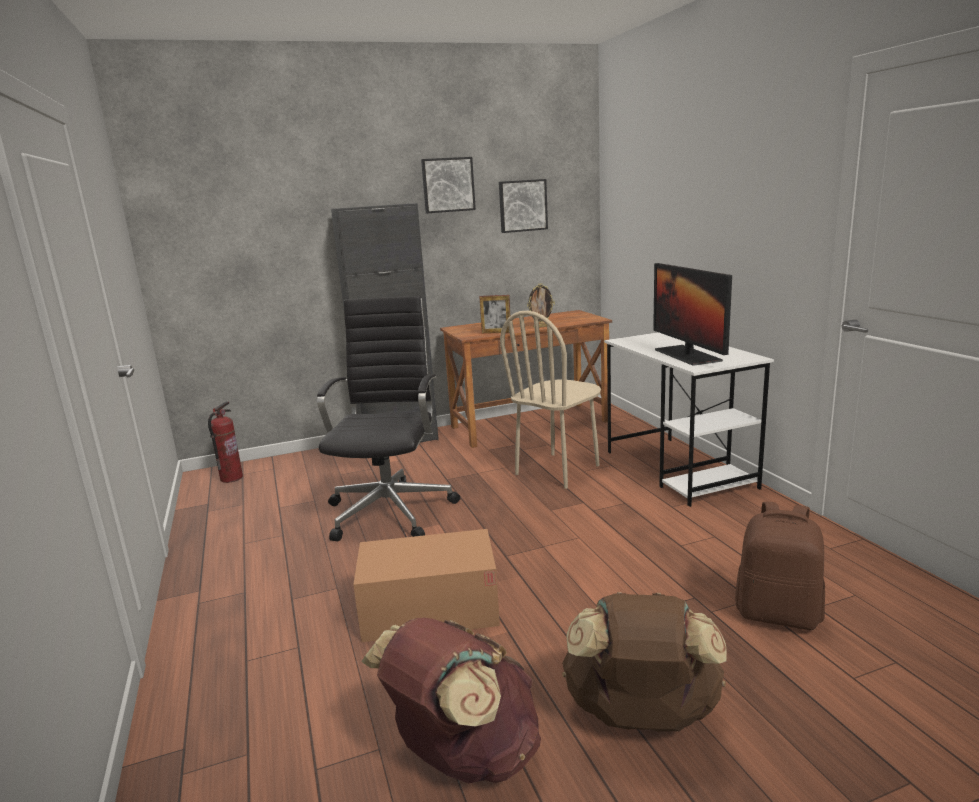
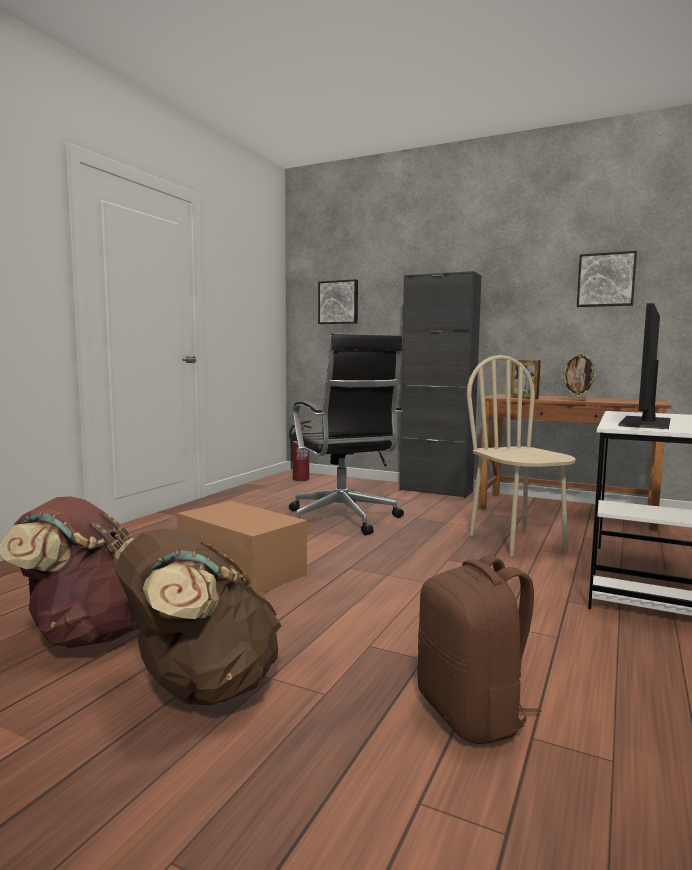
camera: 45 degrees right, 10 degrees down
(391, 510) = (343, 520): black office chair -> black office chair turned 105 degrees clockwise
(448, 185) = (524, 259): picture -> picture (338, 302)
(558, 470) = (517, 542): beige chair -> beige chair turned 75 degrees clockwise

